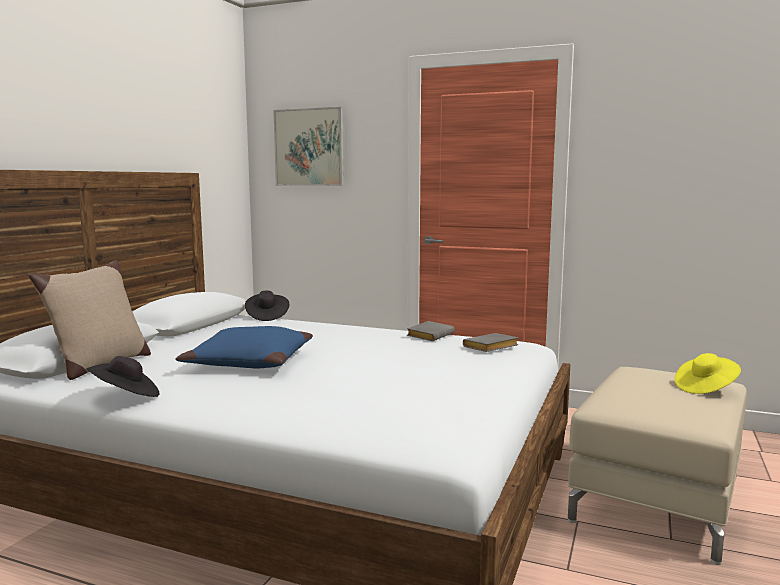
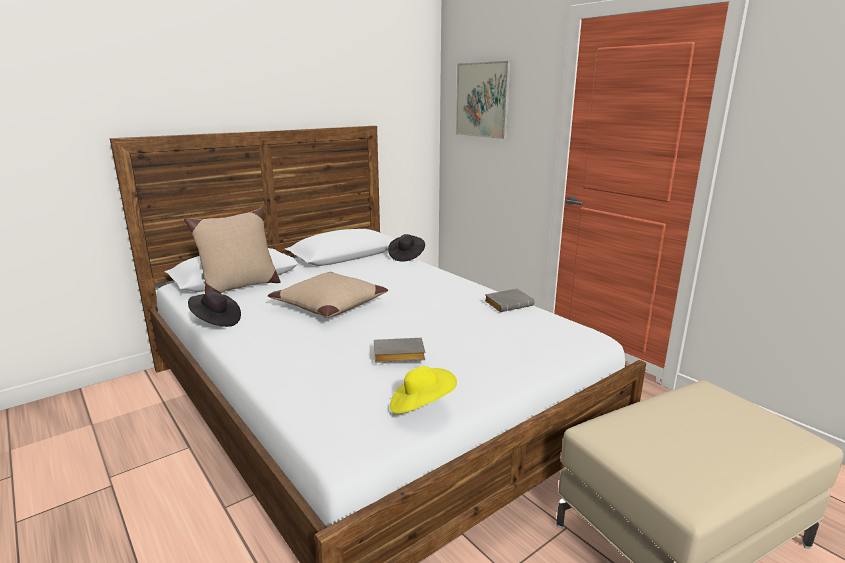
camera: 30 degrees right, 10 degrees up
(249, 362) = (329, 305): blue pillow -> beige pillow
(490, 348) = (542, 332): grey book -> grey book (397, 356)
(705, 388) = (758, 442): yellow hat -> yellow hat (421, 406)

